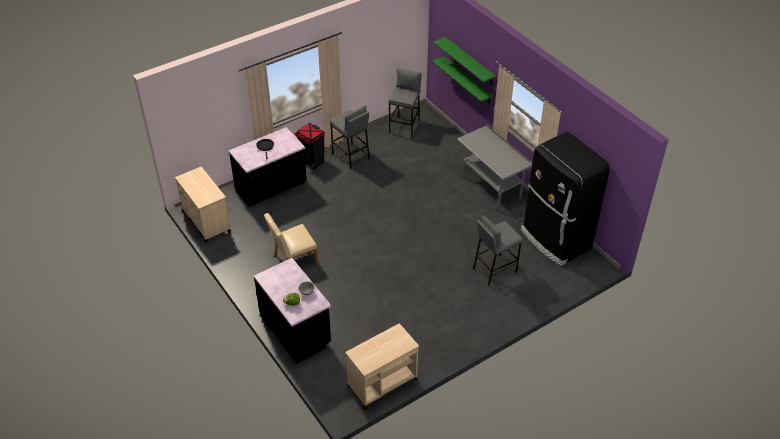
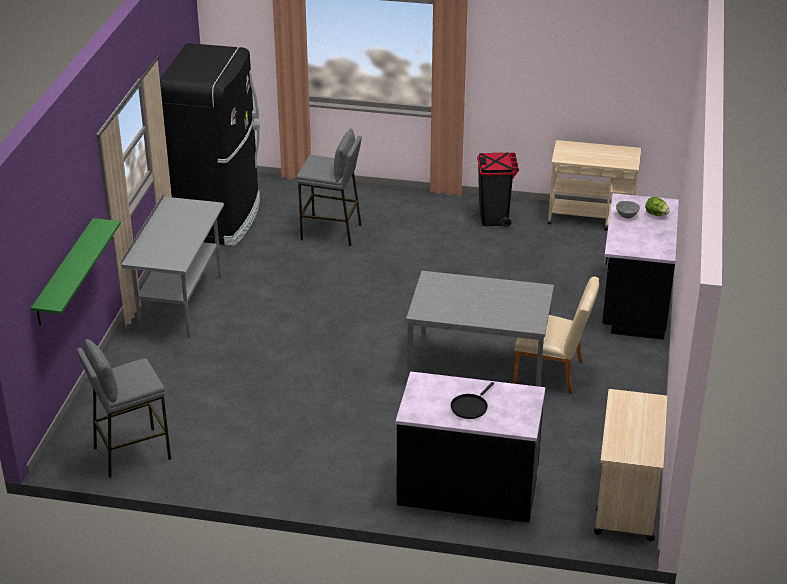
camera: 135 degrees left, 10 degrees down
(312, 161) = (351, 491): black trash can -> black trash can (494, 217)
(328, 240) = (477, 368): none -> grey dining table
(351, 156) = (283, 459): grey stool -> none
(469, 61) = (59, 231): green shelf -> none

